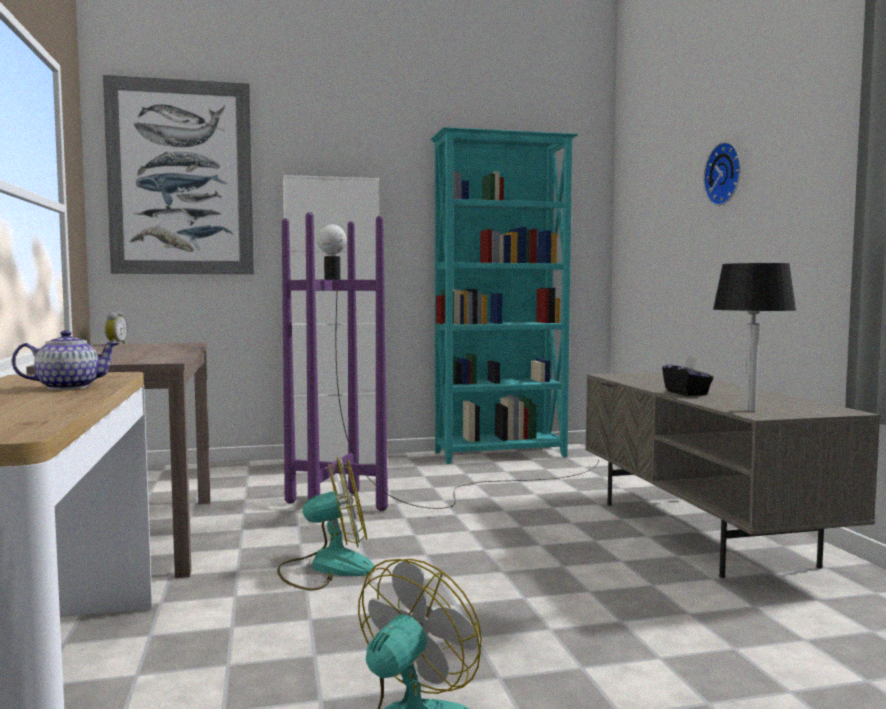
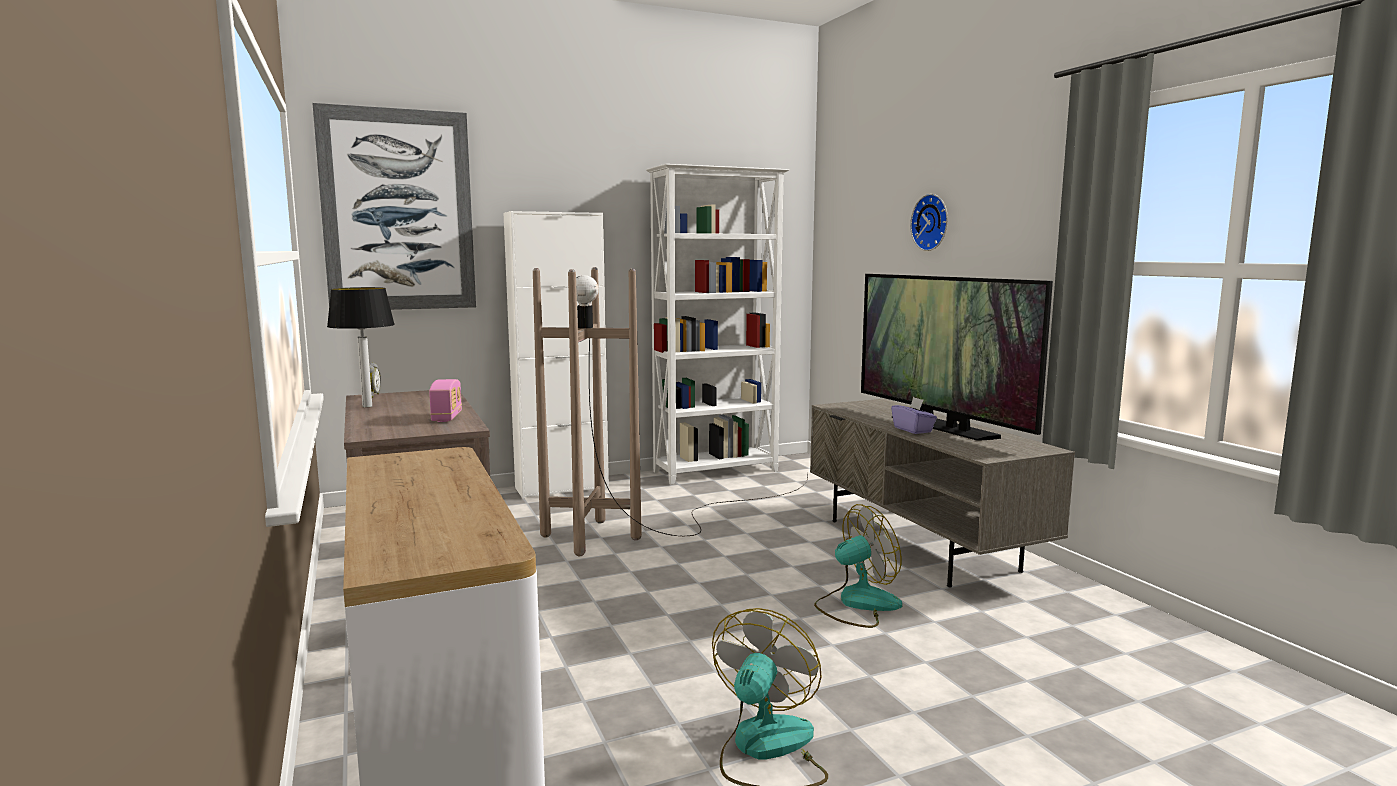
camera: 10 degrees left, 5 degrees up
(67, 387) = (439, 477): teapot -> none
(158, 355) = (447, 417): none -> radio
(326, 568) = (617, 602): fan -> fan (857, 604)
(417, 497) = (661, 524): purple floor lamp -> brown floor lamp
(501, 455) = (717, 472): turquoise bookcase -> white bookcase
(687, 393) = (913, 430): black tissue box -> purple tissue box
(722, 392) = (941, 427): none -> television
(750, 410) = (975, 451): table lamp -> table lamp (367, 406)

